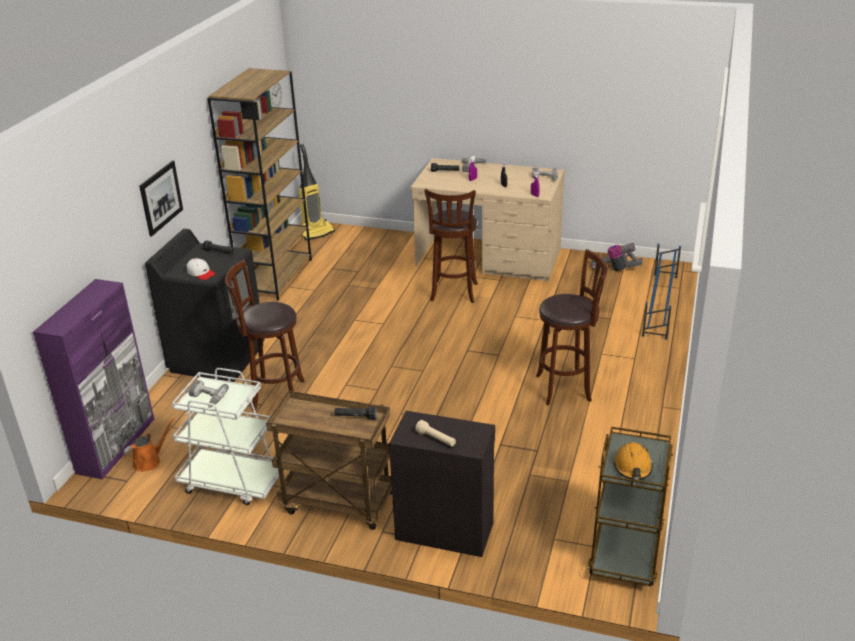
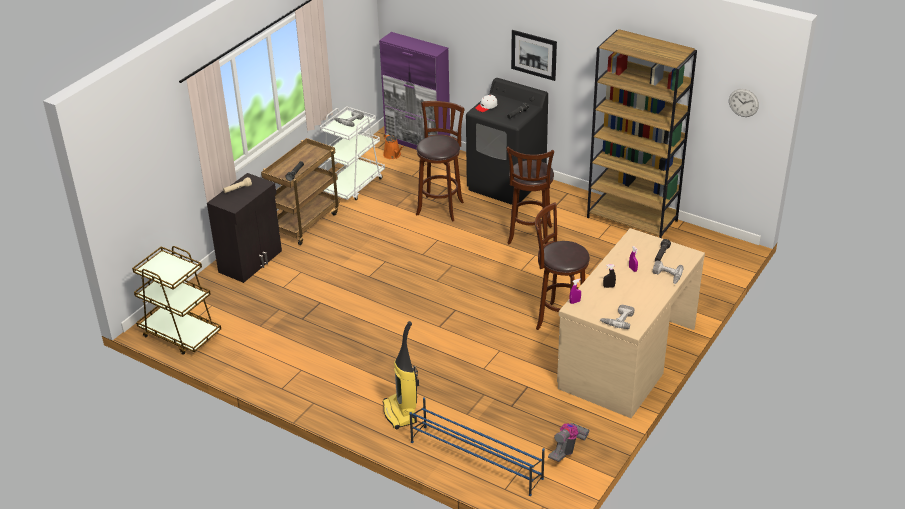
camera: 105 degrees right, 5 degrees up
(316, 232) = (722, 250): vacuum cleaner -> vacuum cleaner (401, 413)
(566, 388) = (370, 354): brown stool -> brown stool (529, 237)
(633, 467) = (162, 265): orange hard hat -> none

